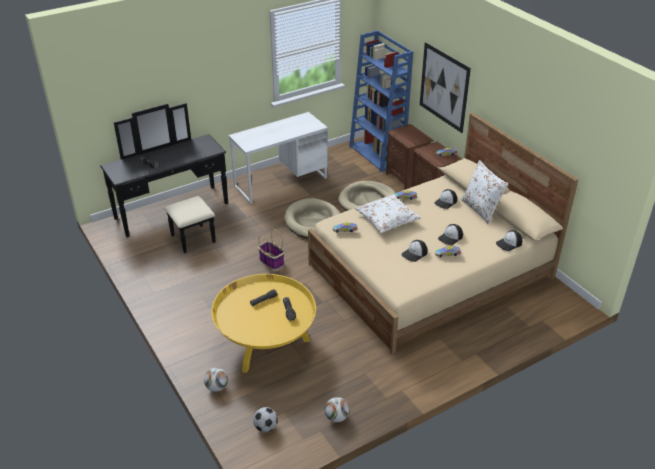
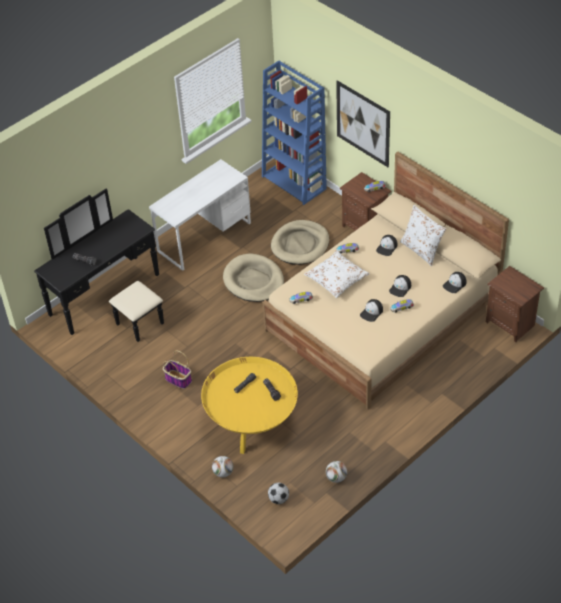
camera: 10 degrees left, 10 degrees up
(271, 261) = (227, 334): basket -> basket (178, 379)
(407, 178) = (333, 207): brown nightstand -> brown nightstand (511, 323)

